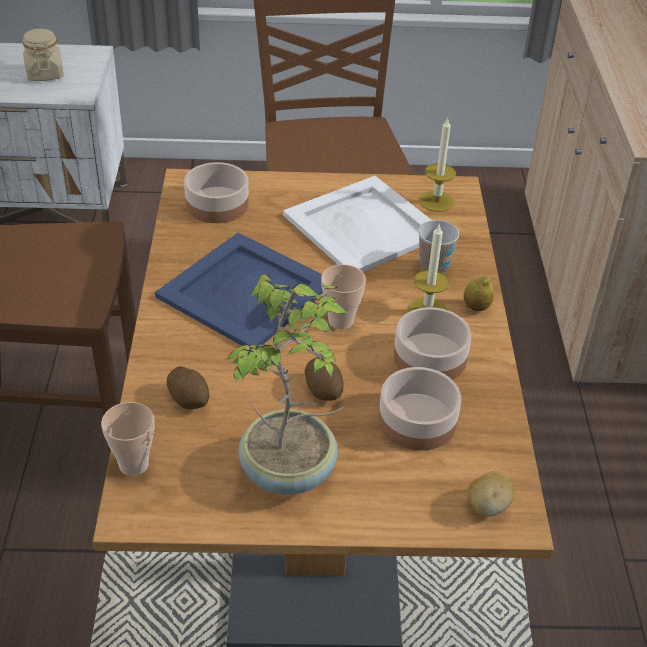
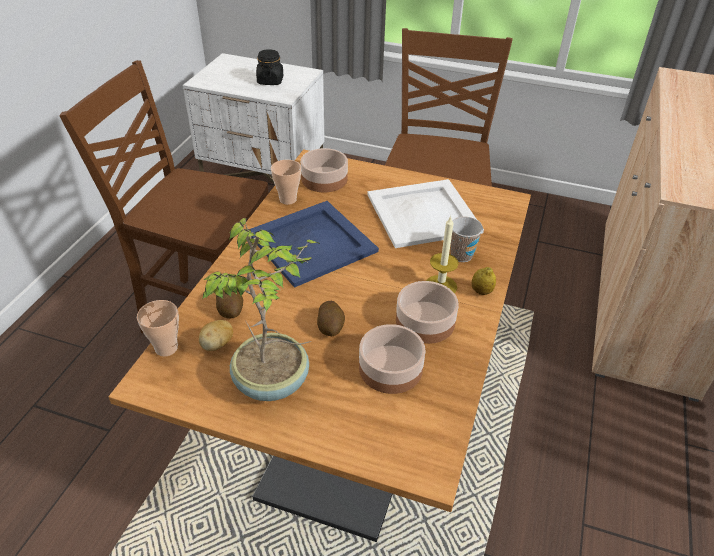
camera: 20 degrees right, 0 degrees up
(44, 74) = (270, 81): beige jar -> black jar
(341, 321) = (370, 279): cup -> cup (288, 200)
(436, 201) = (488, 206): candle -> none
(488, 506) = (413, 452): potato -> potato (217, 345)

